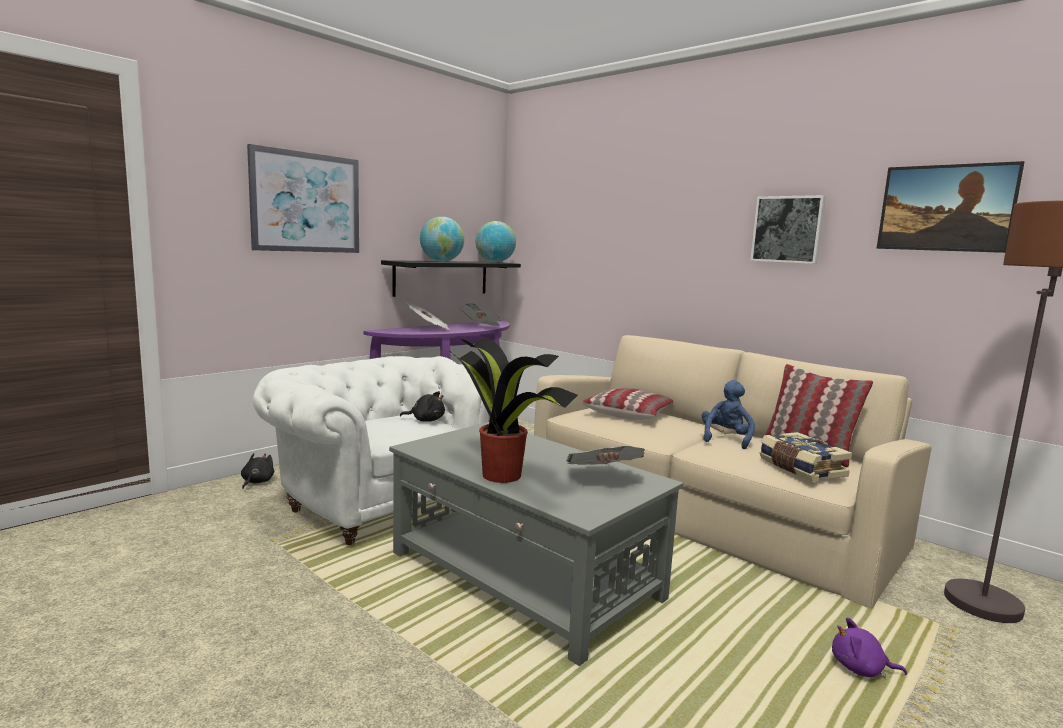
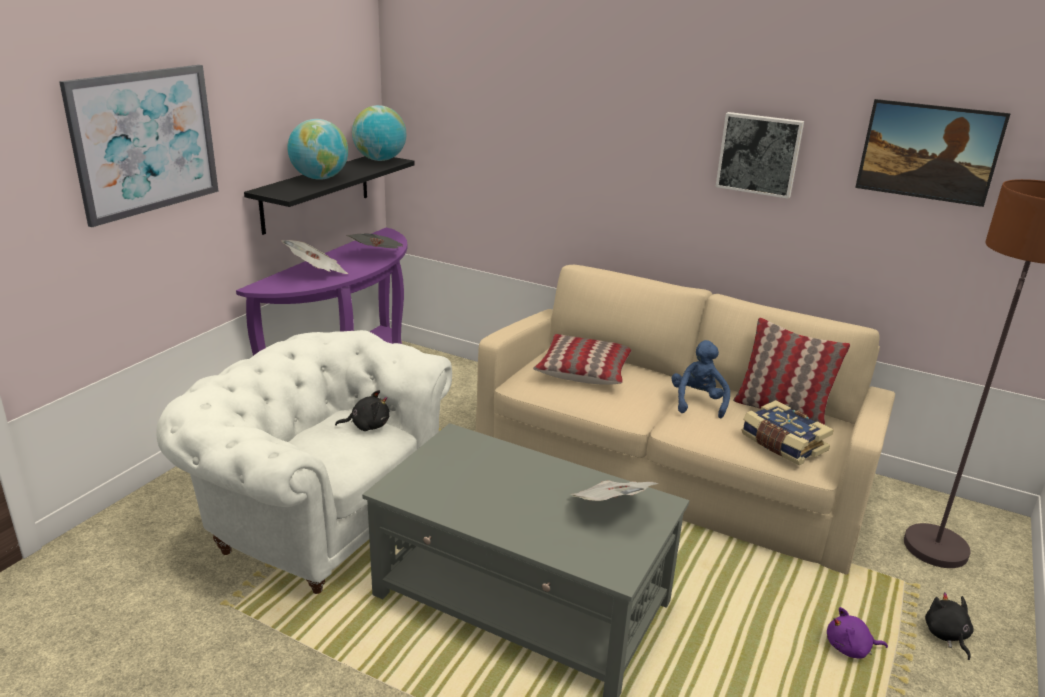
camera: 15 degrees left, 15 degrees up
(256, 482) = (149, 512): black plush toy -> black plush toy (946, 635)
(503, 476) = (511, 525): potted plant -> none

